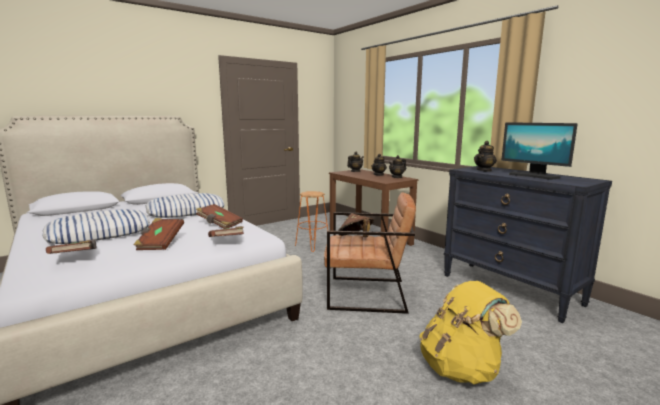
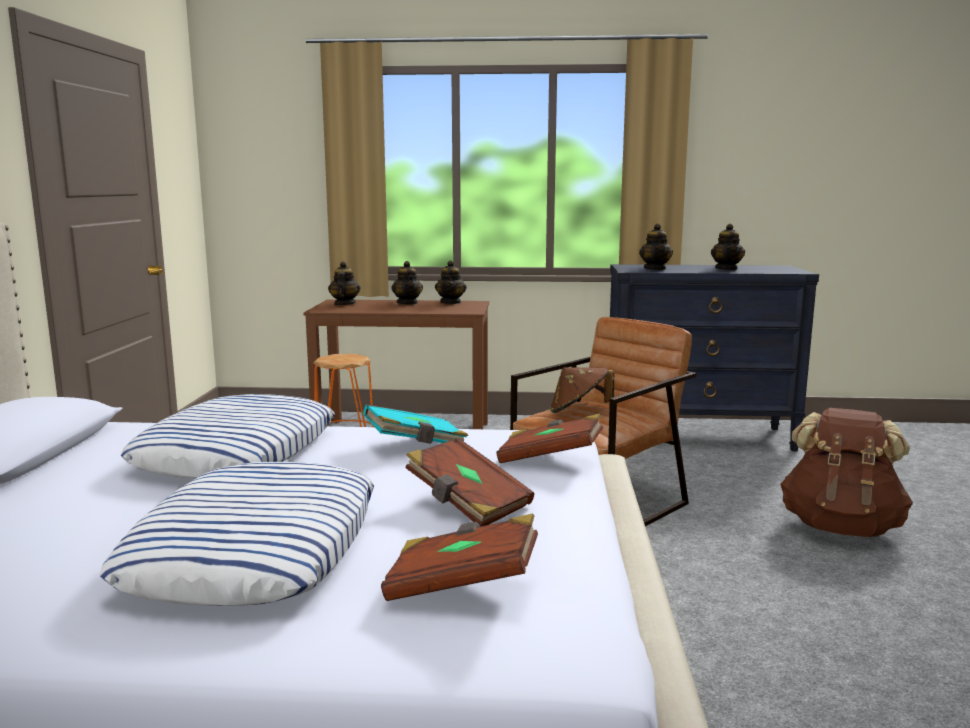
camera: 50 degrees left, 0 degrees up
(219, 224) = (415, 445): brown book -> turquoise book
(461, 368) = (840, 527): yellow backpack -> brown backpack
(533, 176) = (726, 269): monitor -> teapot

